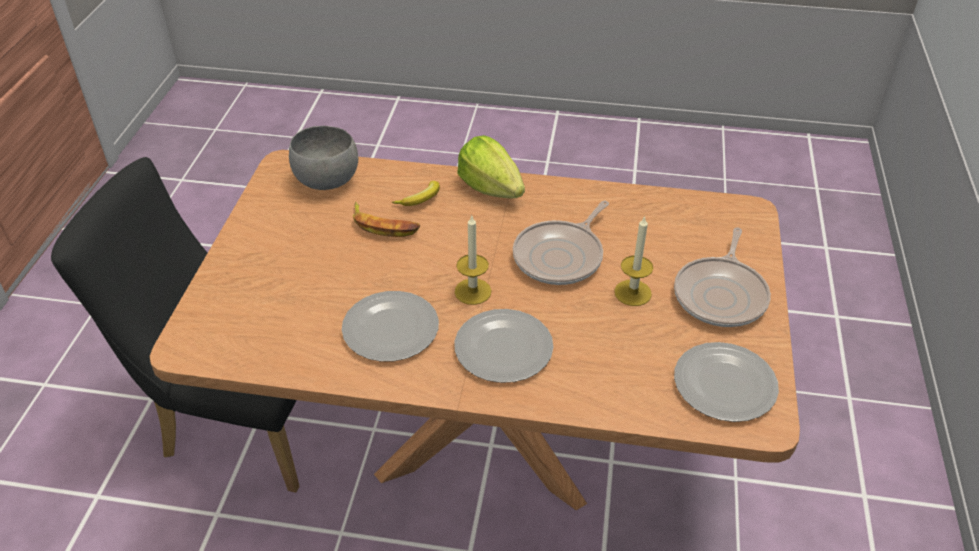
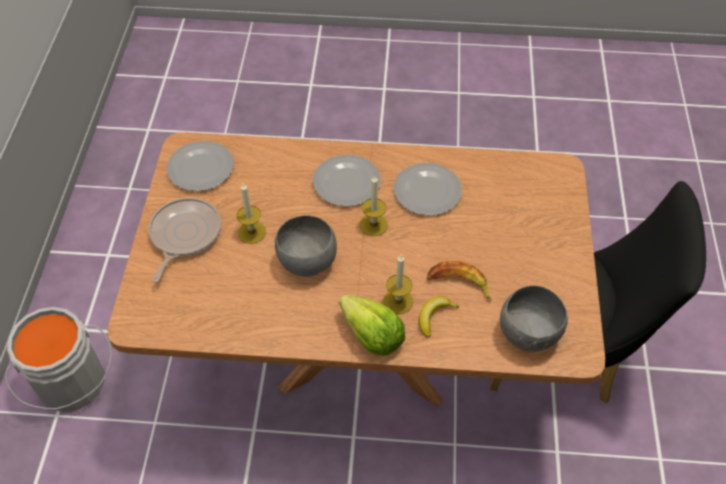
camera: 175 degrees right, 10 degrees up
(457, 214) = (398, 301): none -> candle
(561, 256) = (306, 262): frying pan -> grey bowl
(845, 428) = (73, 385): none -> grey bucket

